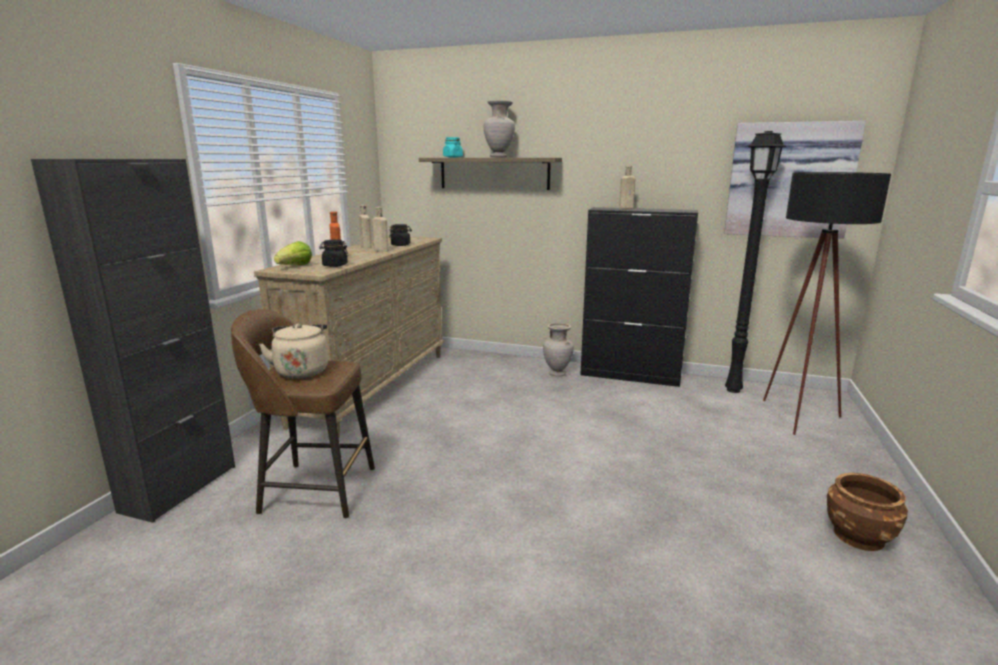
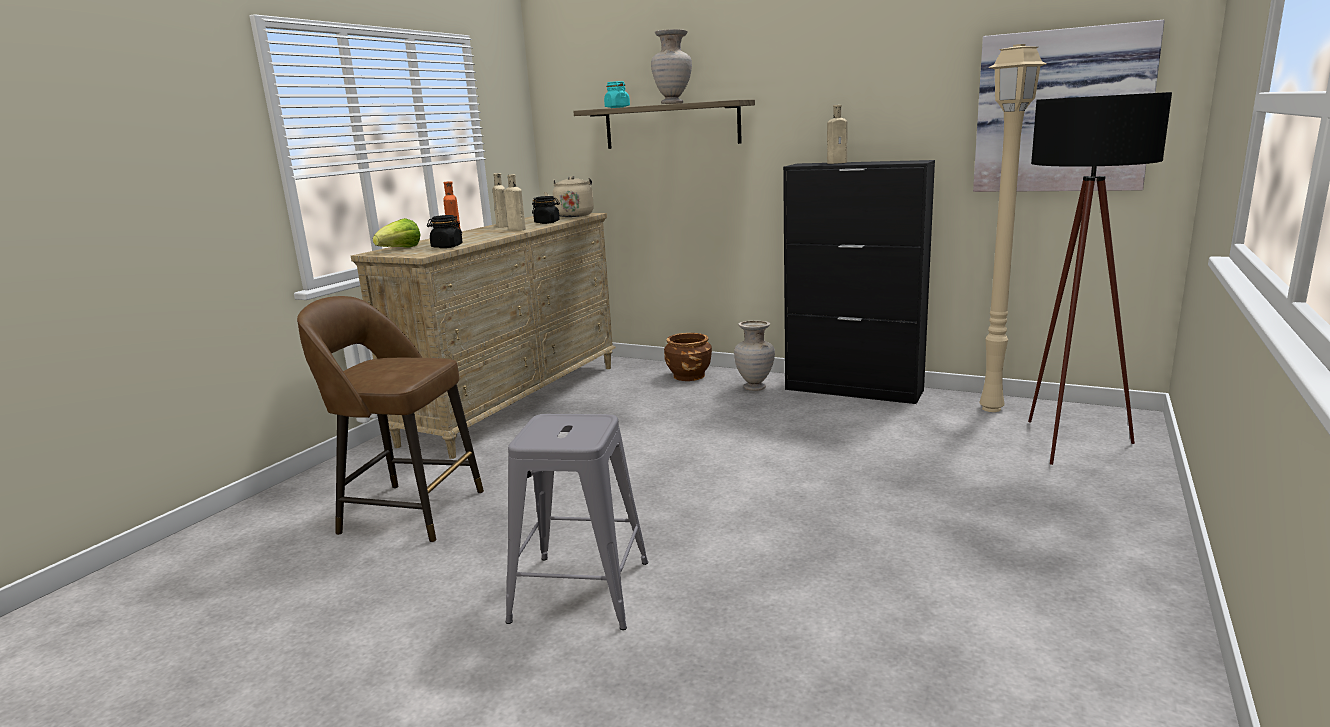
camera: 10 degrees right, 0 degrees up
(179, 488) = (263, 506): black cabinet -> none
(302, 371) = (383, 367): beige kettle -> beige kettle (574, 215)
(490, 560) = (581, 591): none -> grey stool
(734, 390) = (993, 409): black floor lamp -> beige floor lamp
(859, 536) = (1077, 587): brown planter -> brown planter (689, 376)

